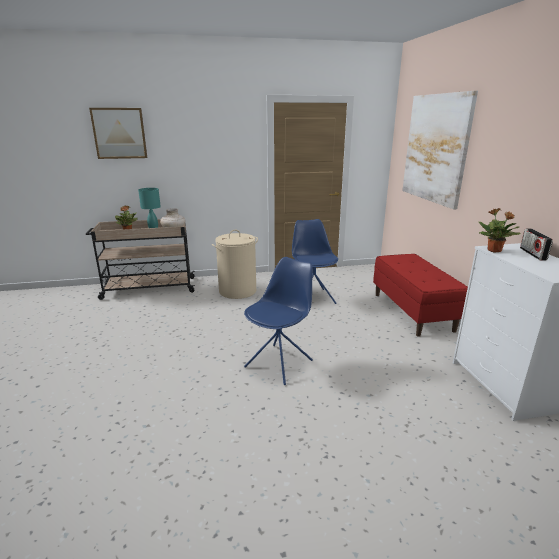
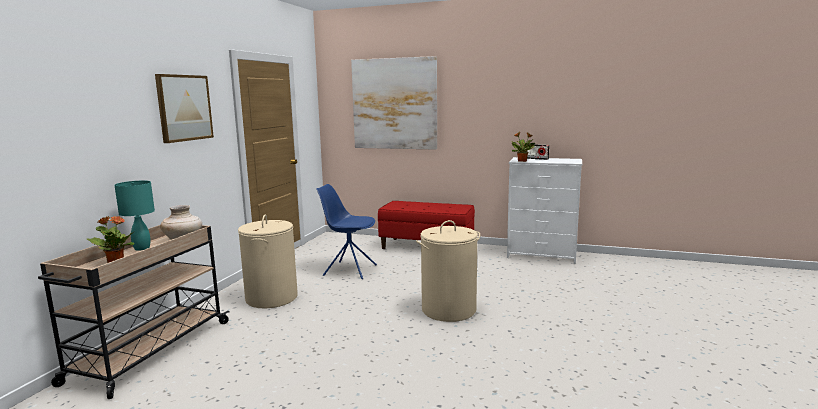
camera: 60 degrees left, 10 degrees down
(119, 133) = (63, 96): picture -> picture (184, 108)
(280, 363) = (448, 309): blue chair -> beige laundry basket

